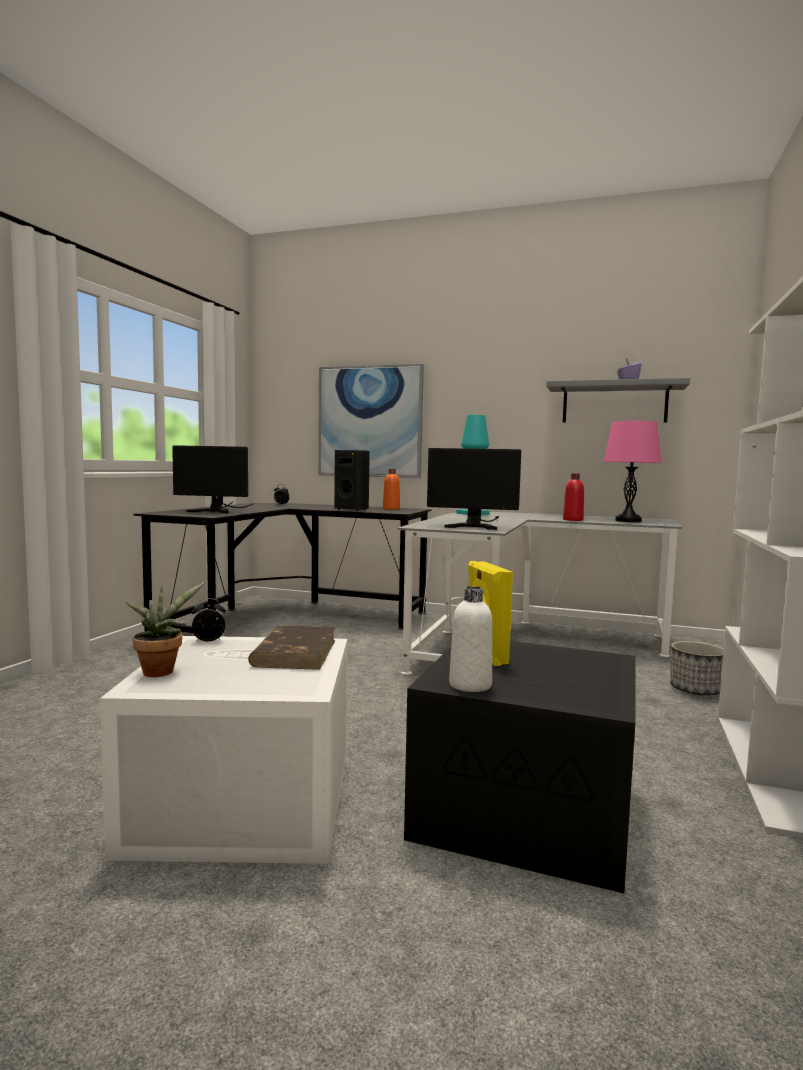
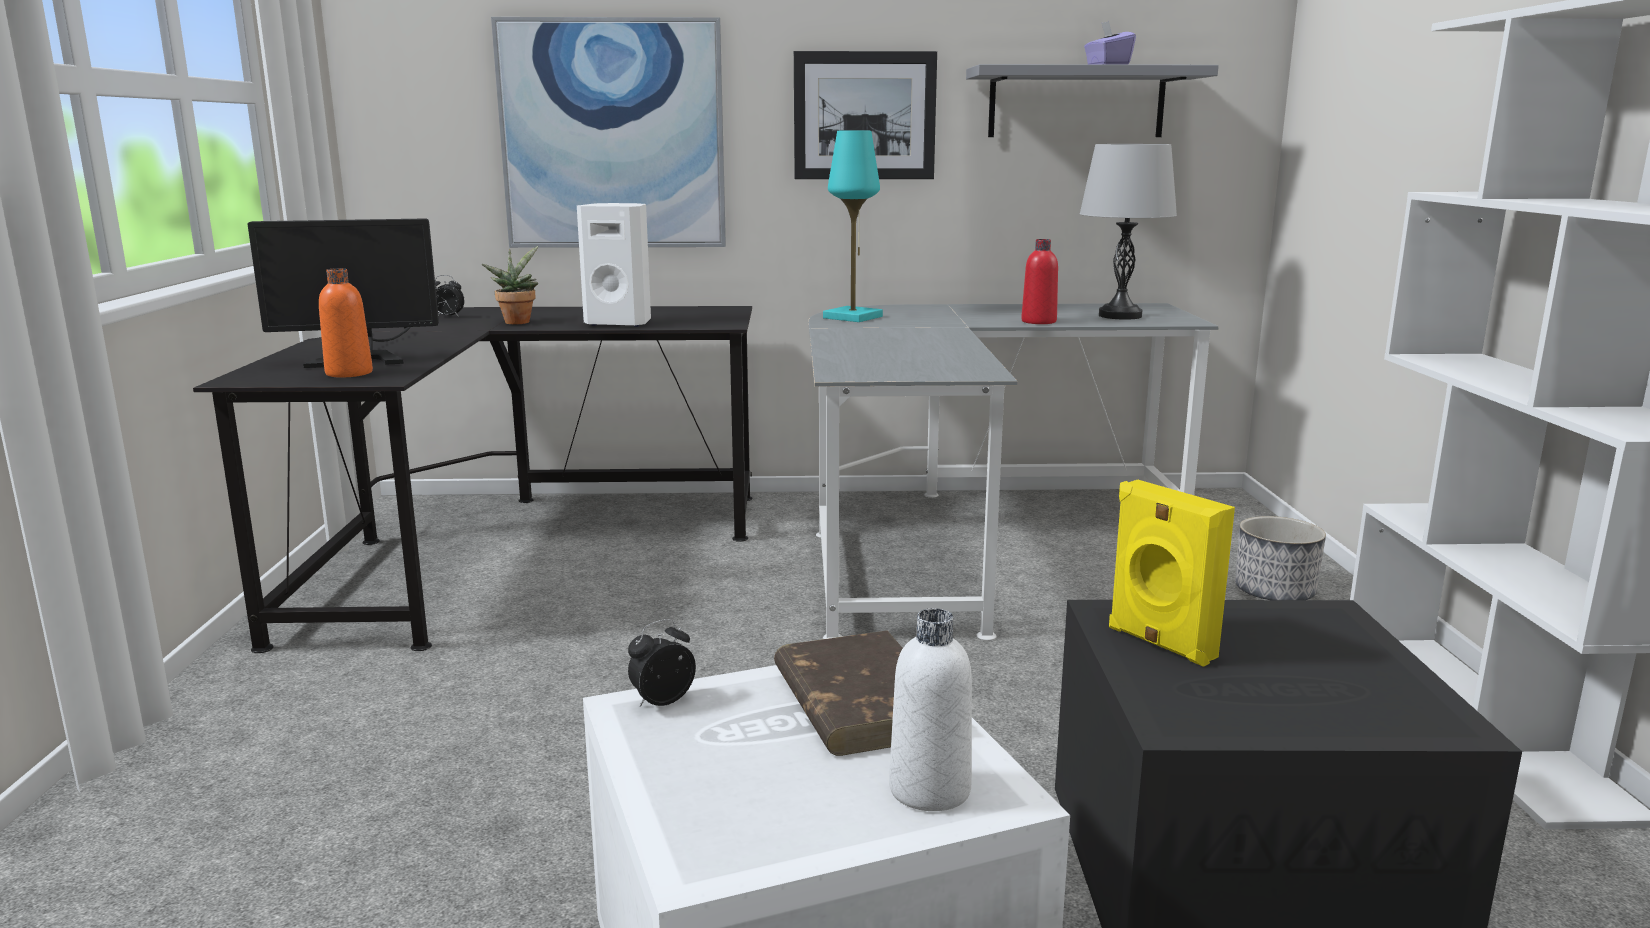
camera: 20 degrees left, 10 degrees up
(161, 671) = (680, 807): potted plant -> potted plant (517, 322)
(352, 509) = (620, 323): black speaker -> white speaker
(391, 509) = (685, 313): orange bottle -> orange bottle (349, 373)
(470, 685) = (1224, 721): white bottle -> white bottle (929, 790)
(474, 525) = (929, 360): monitor -> none
(494, 411) = (864, 116): none -> picture
(628, 521) = (1120, 316): pink table lamp -> grey table lamp

